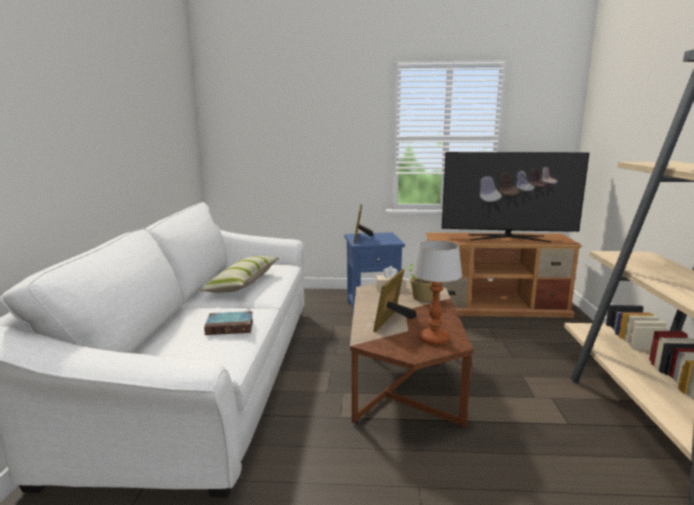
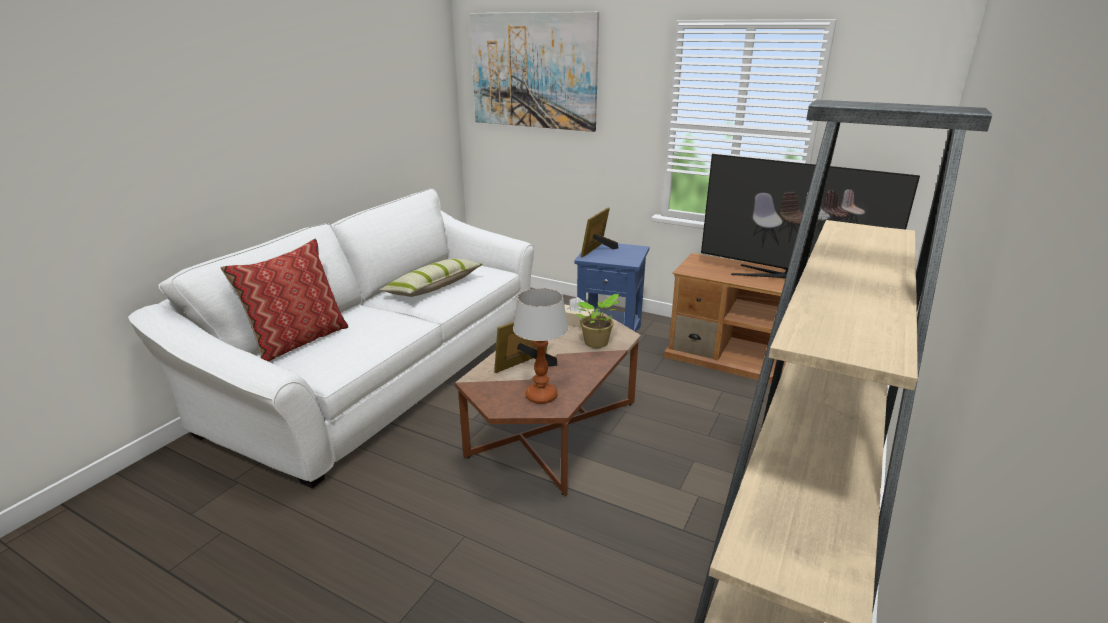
camera: 25 degrees right, 10 degrees up
(156, 345) = (298, 341): none -> pillow
(231, 327) = (370, 336): book -> none
(274, 103) = (533, 71): none -> picture

